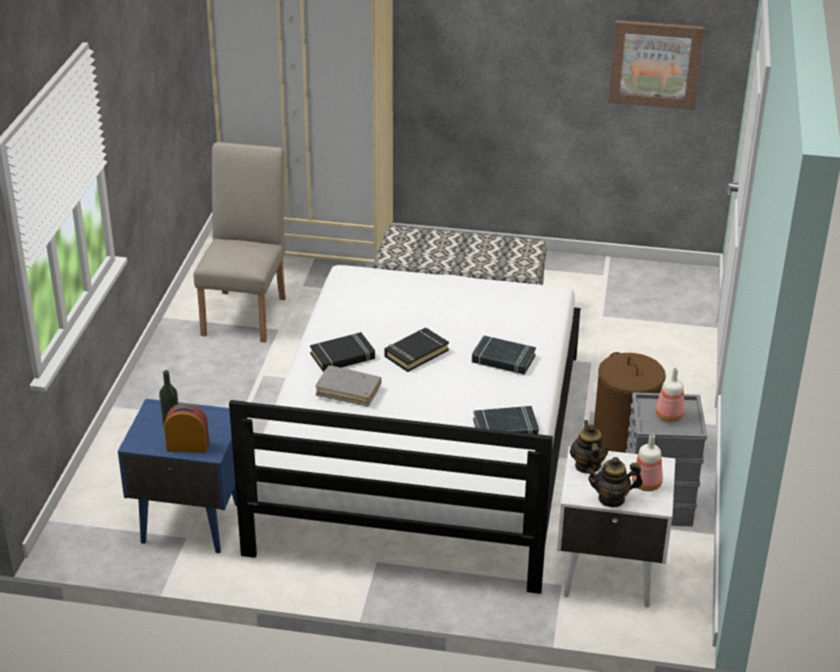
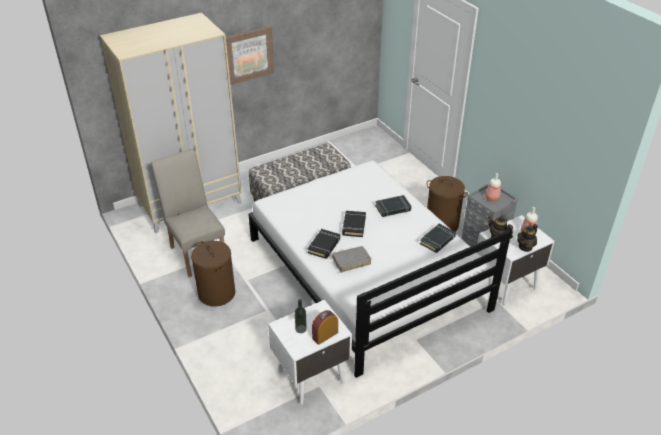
camera: 40 degrees left, 5 degrees up
(189, 522) = (310, 377): blue nightstand -> white nightstand
(208, 370) = (216, 293): none -> brown laundry basket
(655, 64) = (341, 32): picture -> picture (249, 55)

